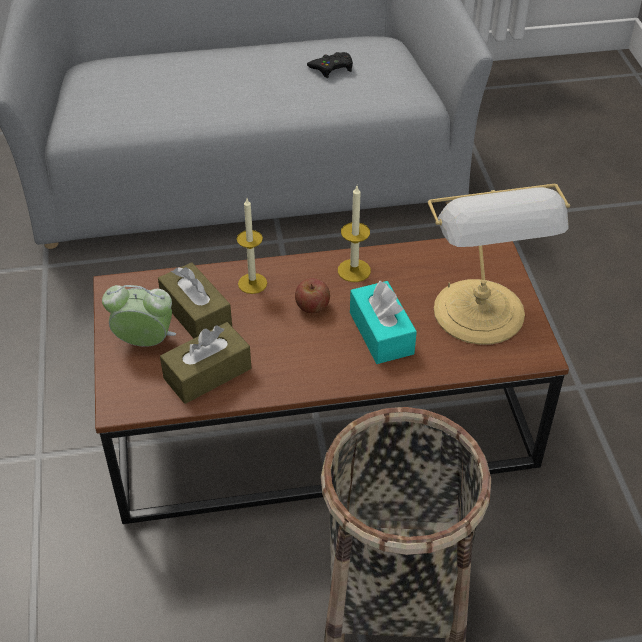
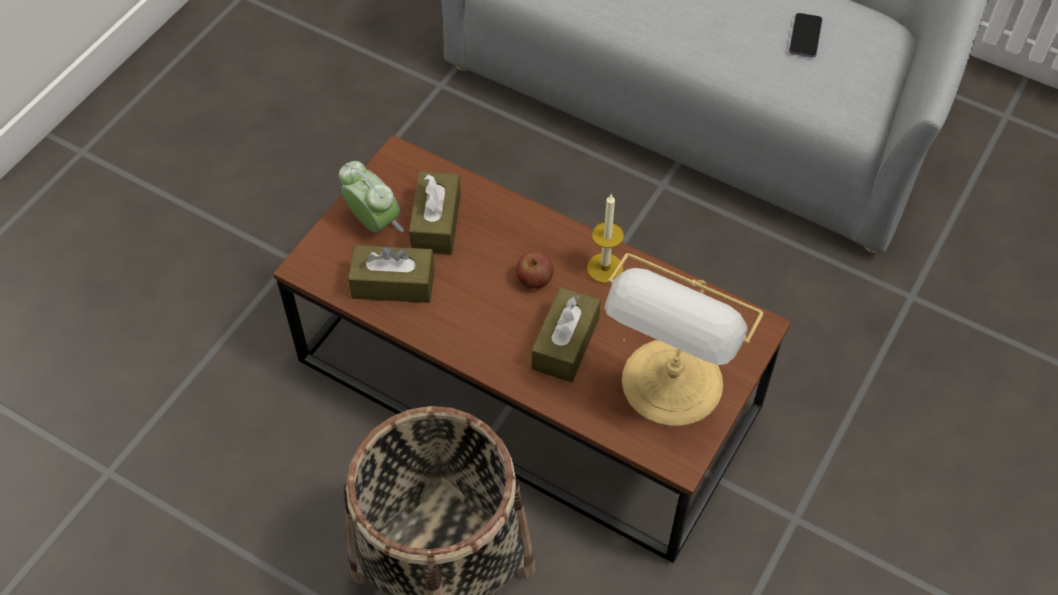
camera: 40 degrees right, 10 degrees up
(252, 283) = (507, 224): candle -> none
(332, 68) = (805, 37): black game controller -> phone
(381, 333) = (565, 343): turquoise tissue box -> brown tissue box

